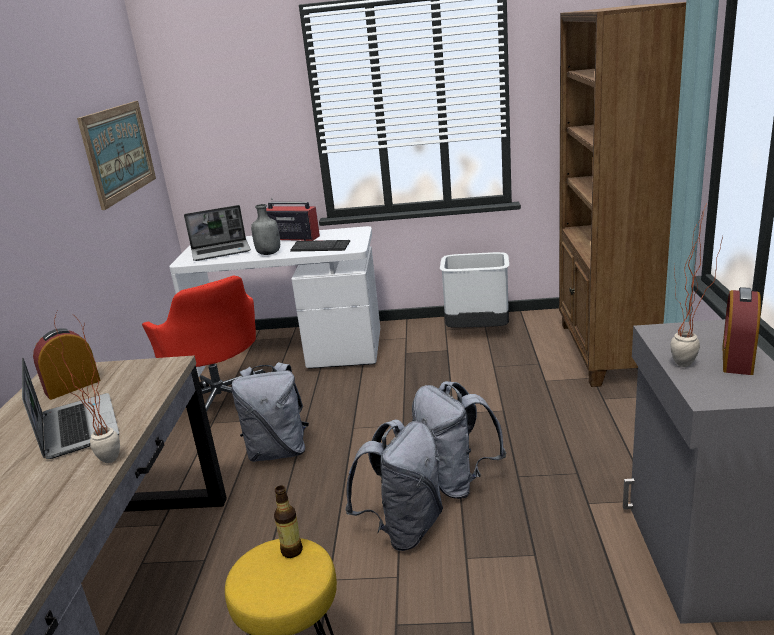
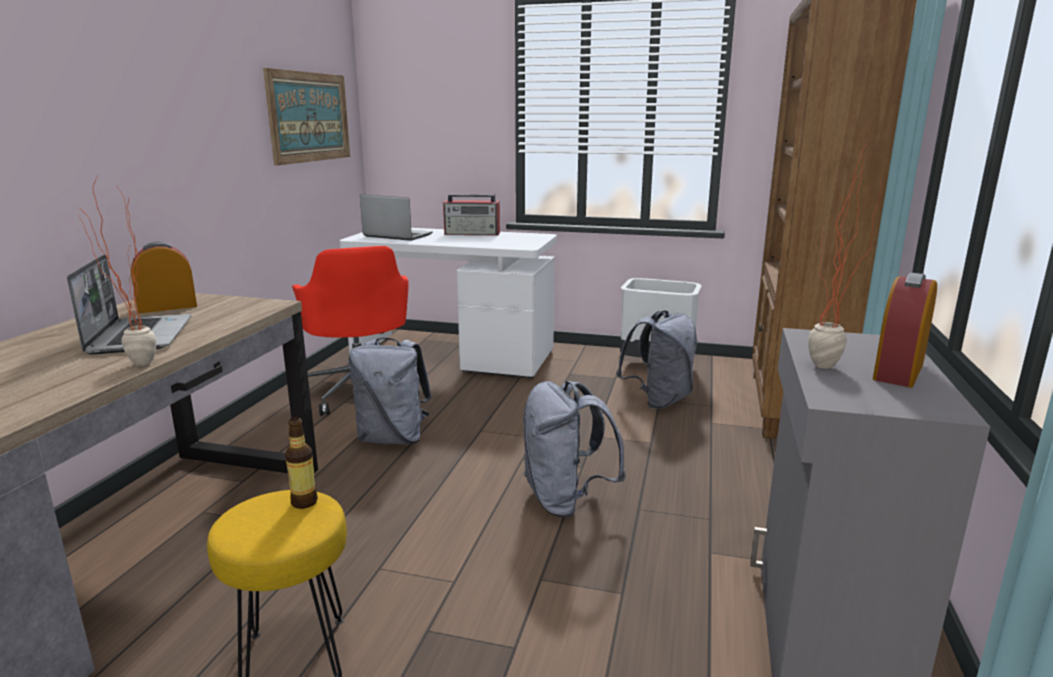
camera: 10 degrees right, 5 degrees down
(222, 251) = (397, 235): laptop -> laptop turned 150 degrees counterclockwise
(269, 253) = (440, 241): grey bottle -> none
(293, 237) = (473, 233): radio -> radio turned 150 degrees clockwise
(320, 247) = (493, 243): keyboard -> none
(404, 528) = (485, 535): grey backpack -> grey backpack (658, 400)

